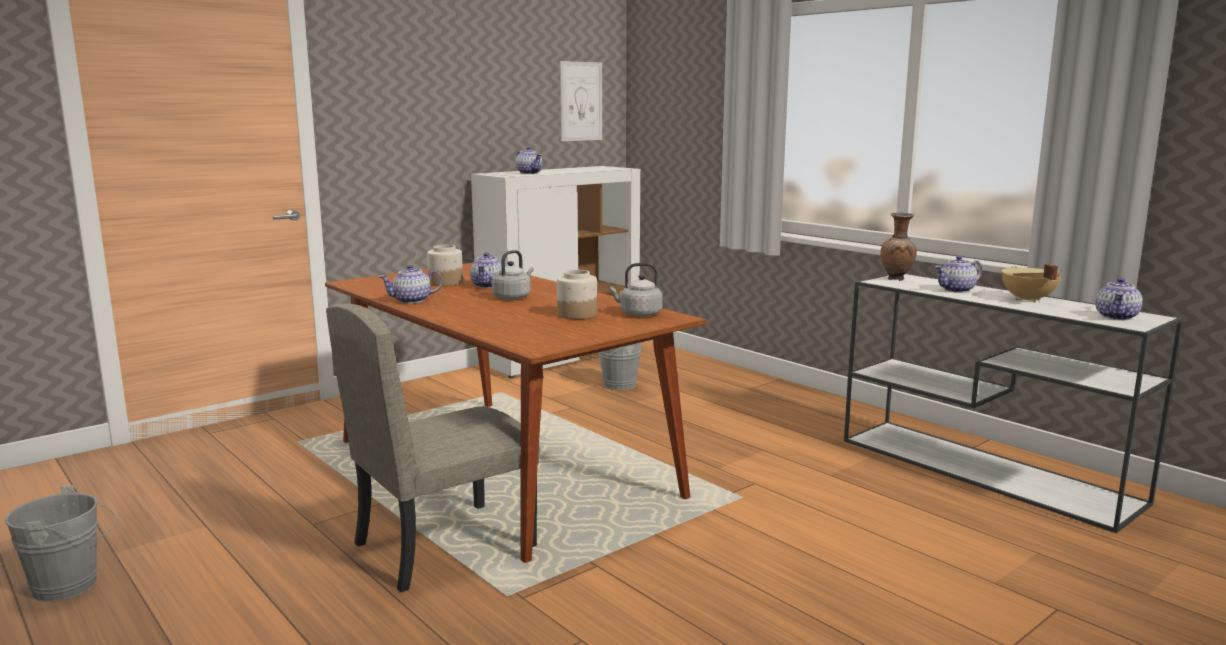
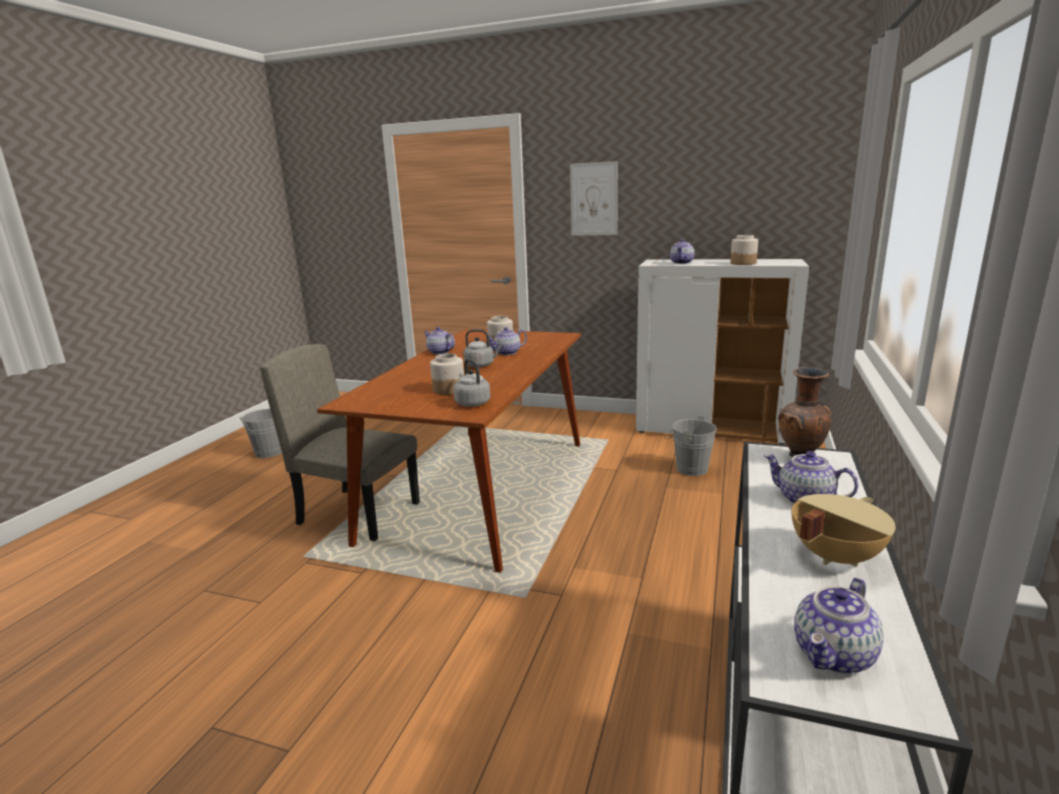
camera: 60 degrees right, 5 degrees up
(581, 101) = (783, 193): picture -> picture (594, 199)
(583, 170) = (743, 263): none -> jar
(1117, 317) = (834, 655): teapot -> teapot turned 45 degrees counterclockwise

